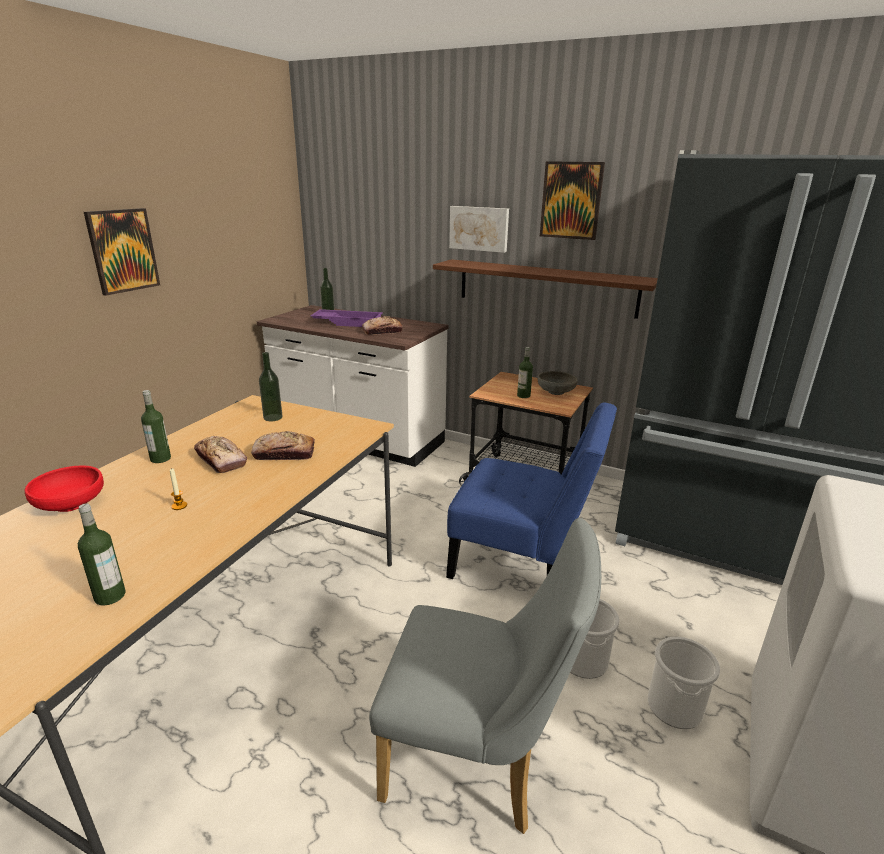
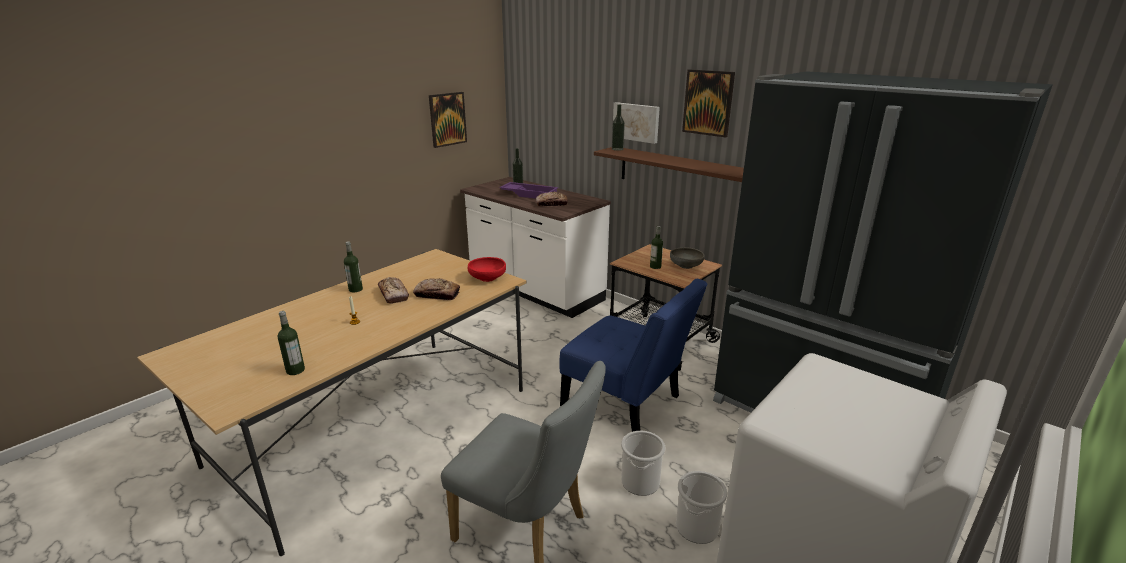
camera: 15 degrees right, 0 degrees up
(71, 504) = (292, 313): red bowl -> red bowl (487, 278)
(122, 250) = (358, 136): picture -> picture (447, 119)
(273, 417) = (442, 267): bottle -> bottle (617, 149)

